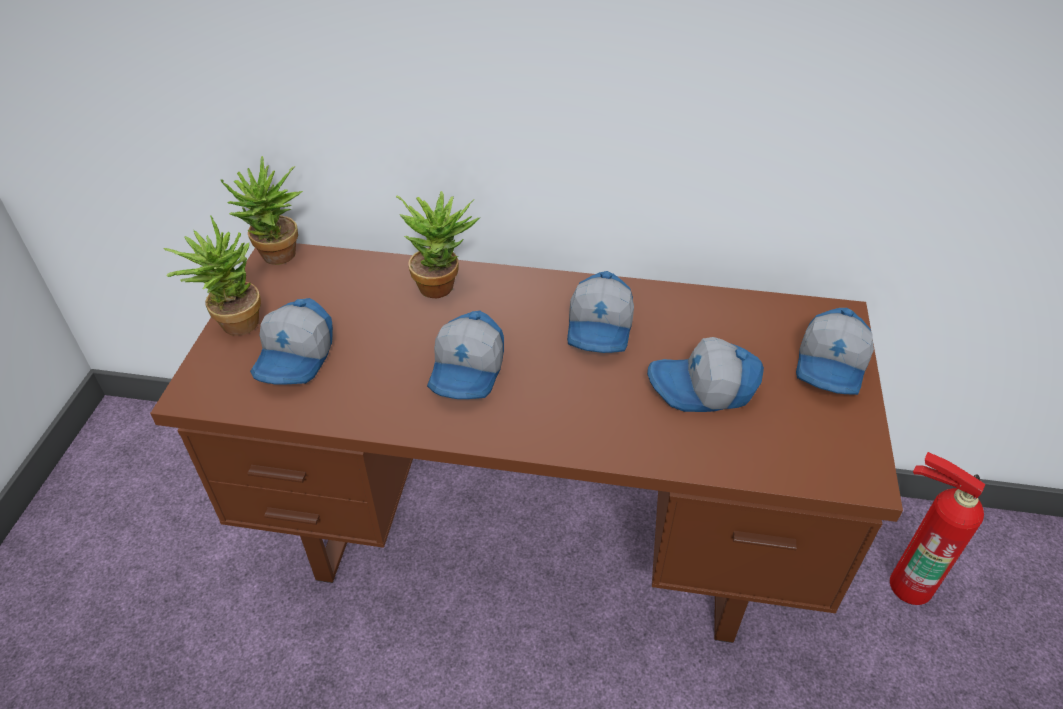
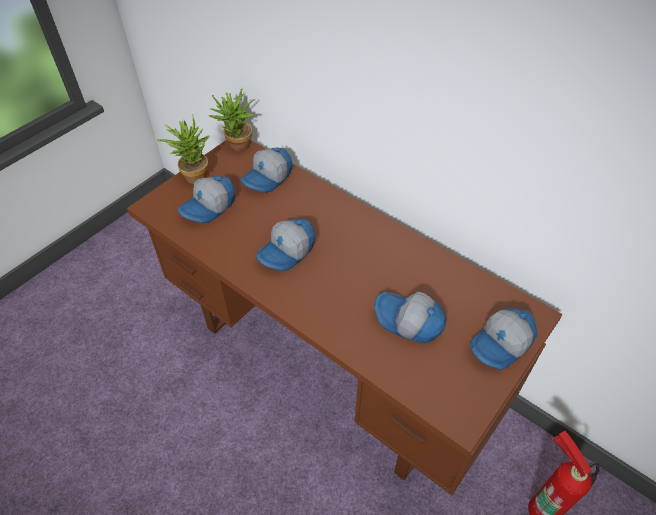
camera: 30 degrees right, 5 degrees up
(443, 284) = (310, 196): potted plant -> none
(601, 328) = (378, 259): cap -> cap (268, 178)

